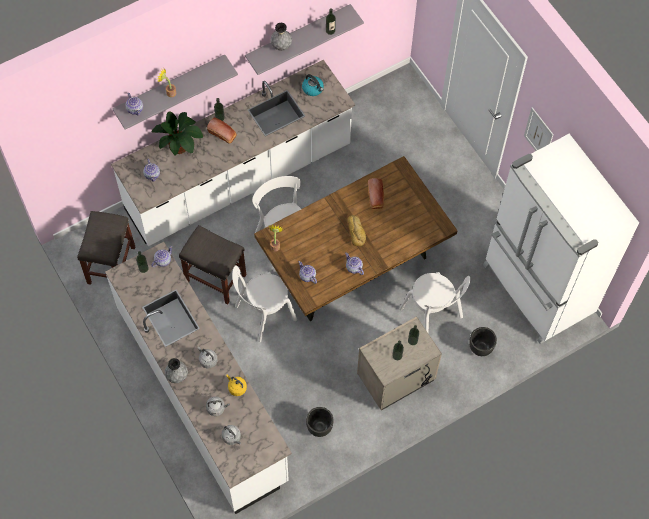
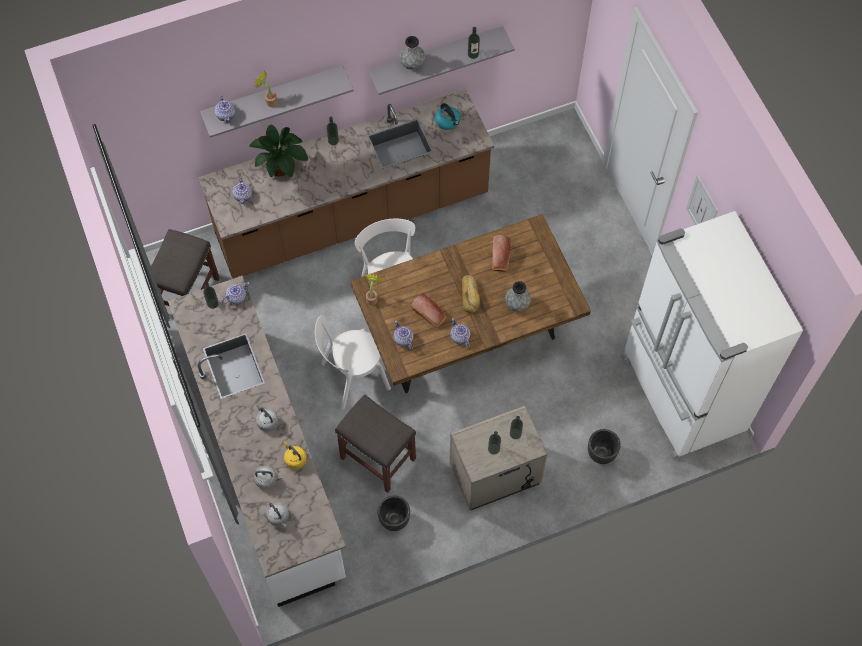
camera: 10 degrees right, 0 degrees up
(177, 376) = (228, 435): grey vase -> grey vase (517, 305)
(214, 279) = (303, 328): grey stool -> grey stool (377, 458)
(223, 134) = (333, 160): bread -> bread (430, 315)
(239, 179) = (352, 217): white counter -> brown counter
(432, 315) = (551, 407): white chair -> none

